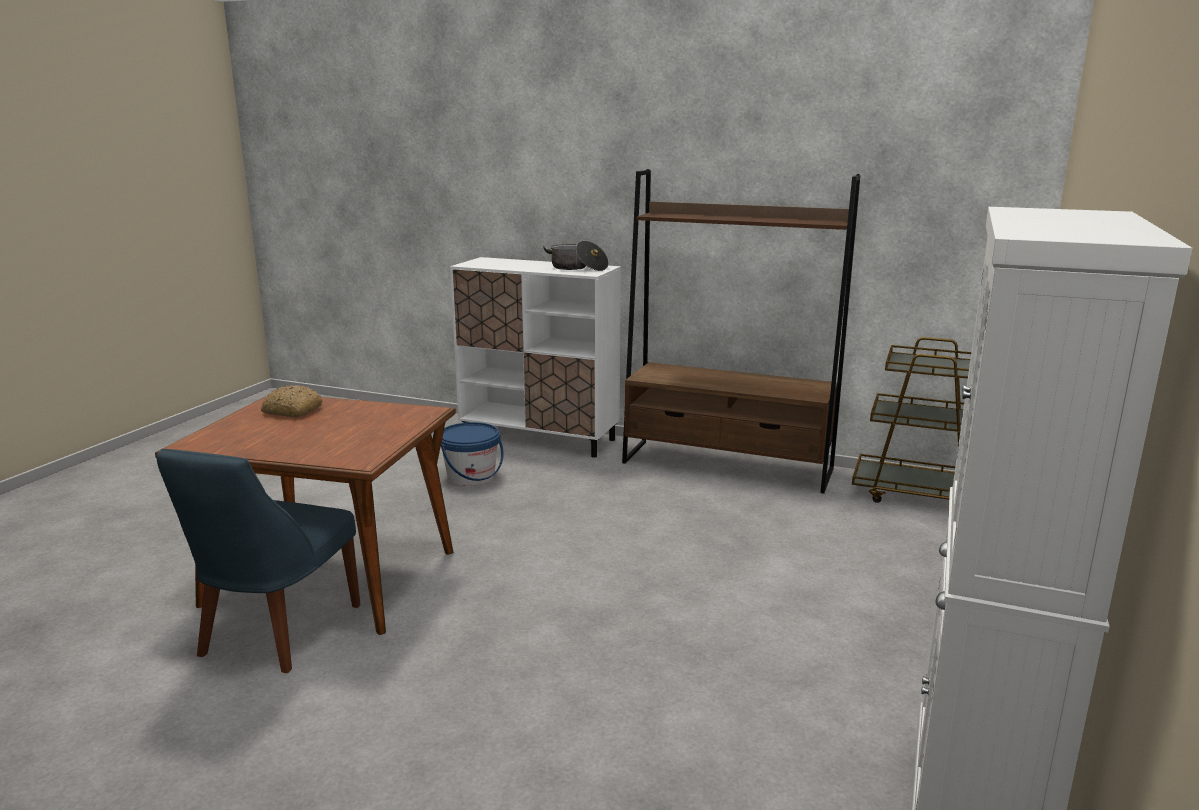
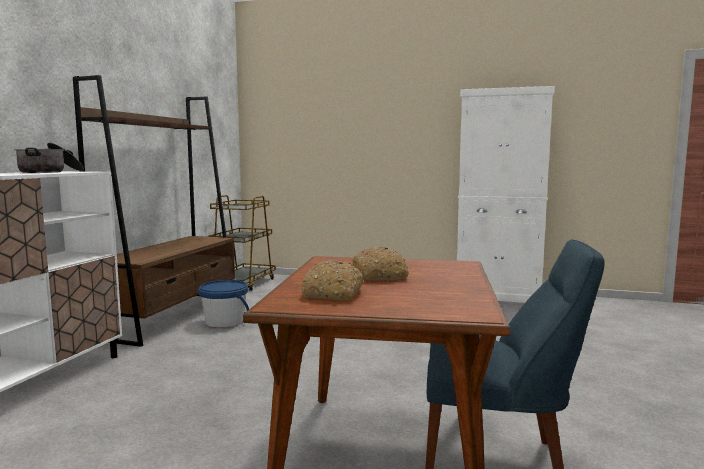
camera: 95 degrees left, 10 degrees down
(337, 426) = (380, 275): none -> bread
(471, 476) = (128, 411): blue bucket -> blue bucket (224, 321)

